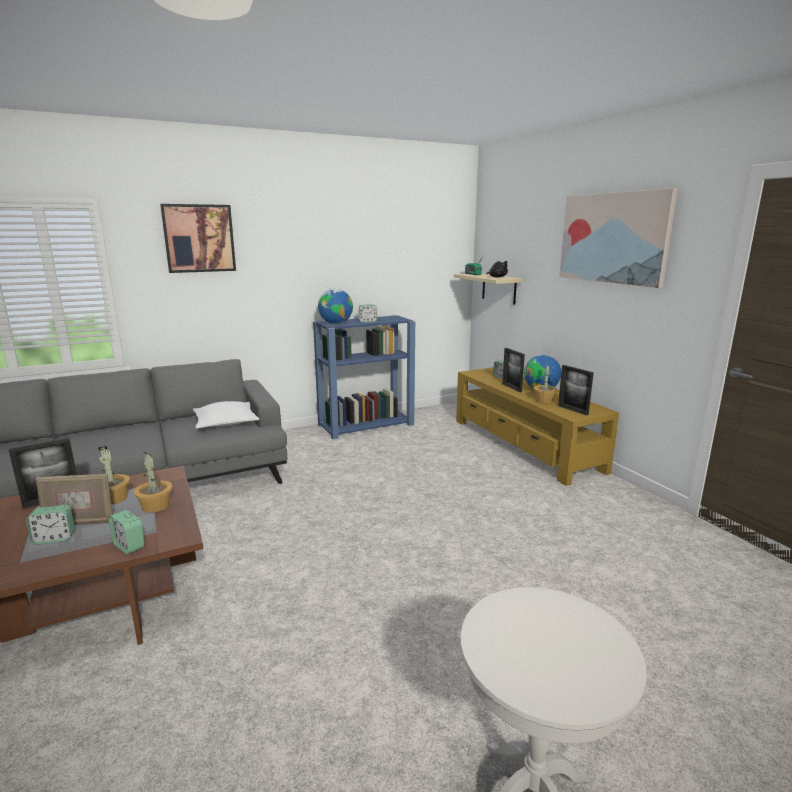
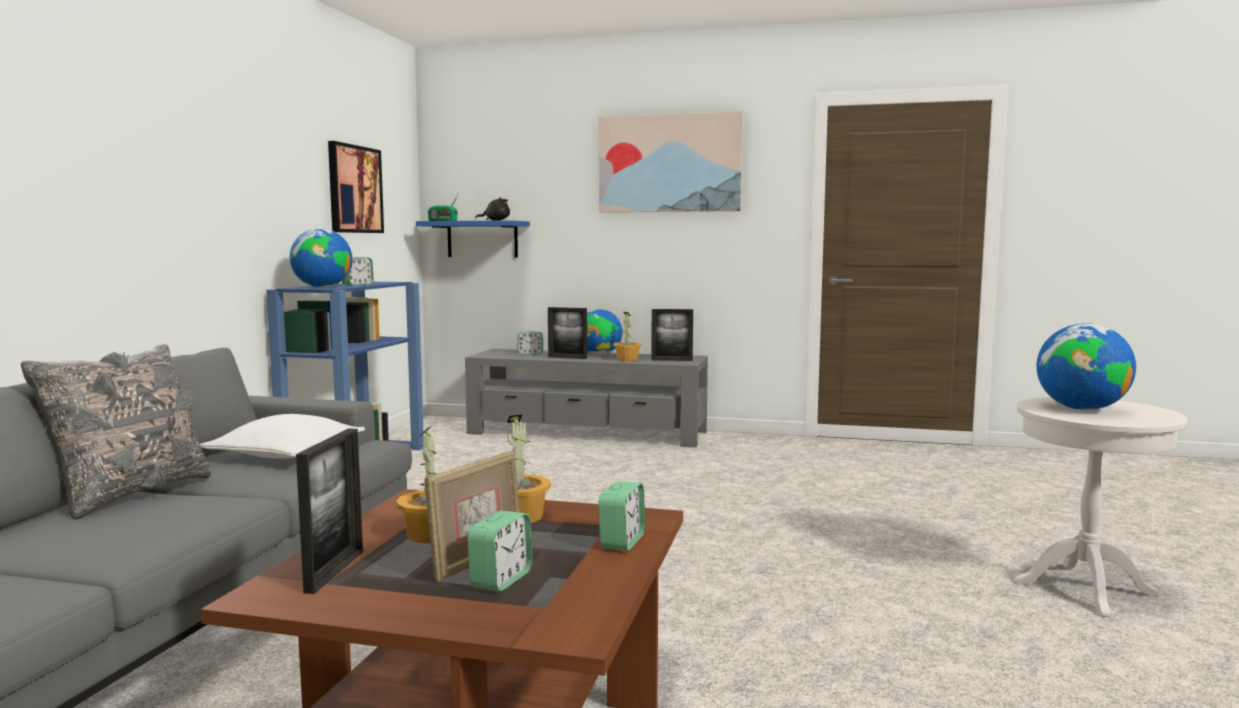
camera: 50 degrees left, 10 degrees down
(129, 546) = (622, 542): alarm clock -> alarm clock turned 60 degrees counterclockwise
(141, 428) = (132, 495): none -> grey pillow
(199, 238) = (102, 115): picture -> picture (354, 189)
(499, 288) = (482, 239): beige shelf -> blue shelf
(523, 444) = (587, 432): yellow tv stand -> grey tv stand
(534, 631) = (1081, 409): none -> globe

